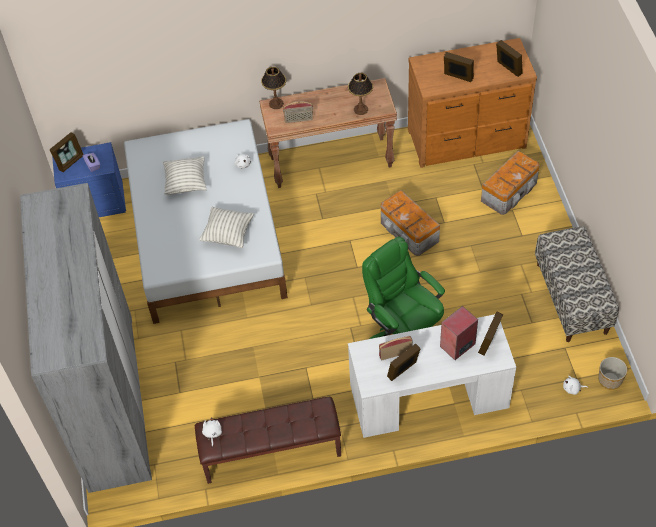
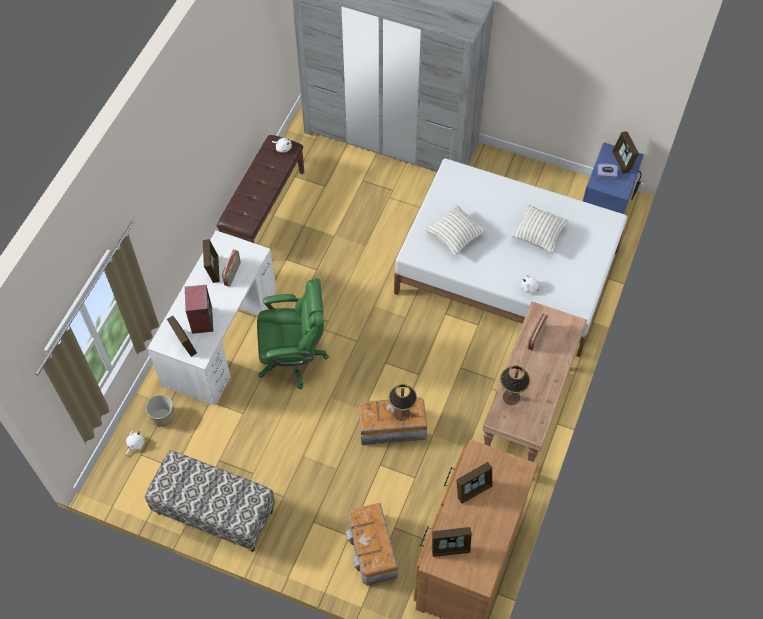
camera: 120 degrees right, 5 degrees up
(276, 103) = (571, 330): table lamp -> table lamp (402, 413)
(609, 380) = (117, 479): planter -> planter (163, 416)

